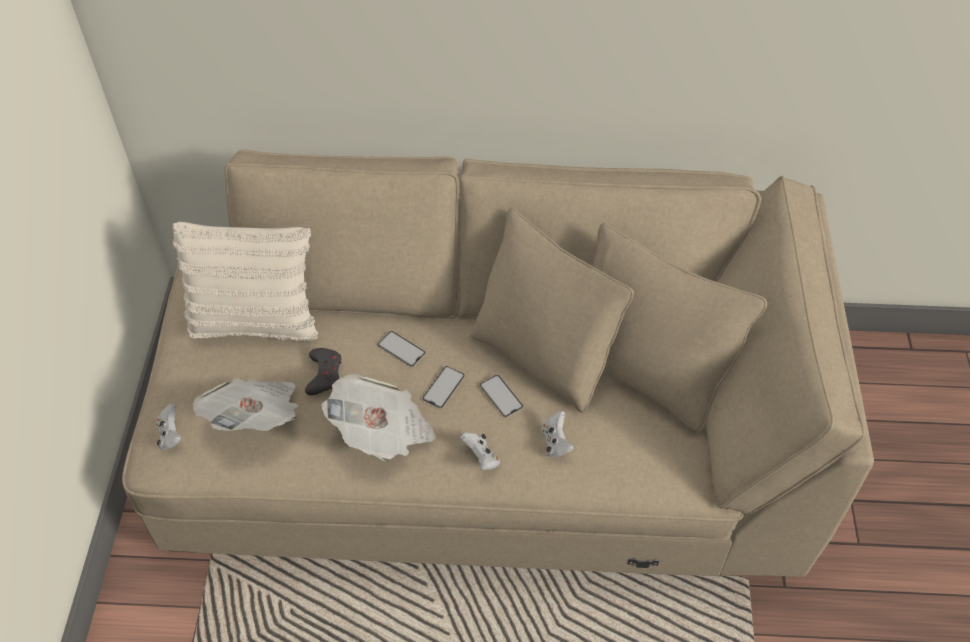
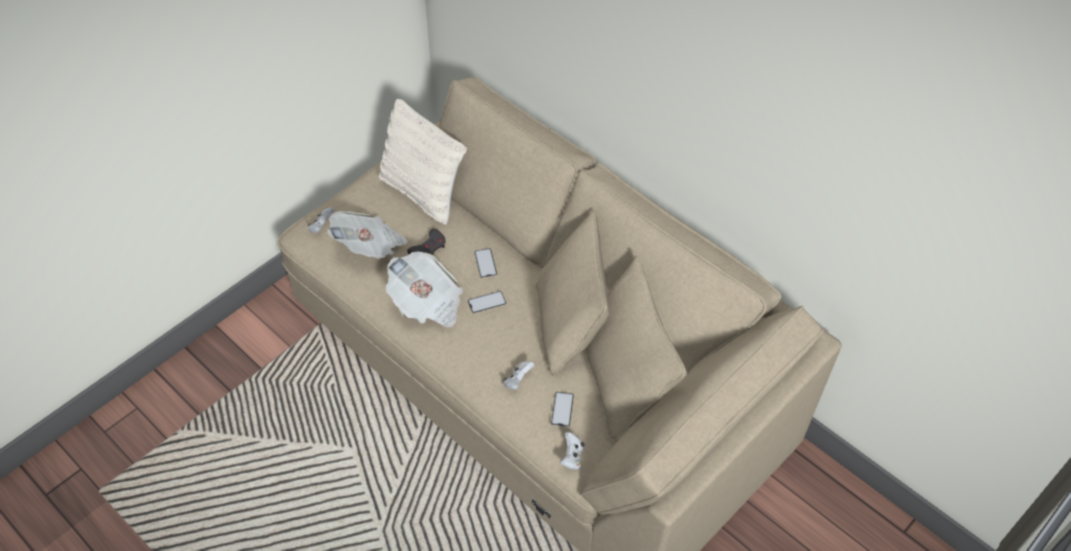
camera: 40 degrees right, 0 degrees up
(481, 458) = (466, 357): white game controller -> white game controller (572, 457)
(501, 396) = (514, 331): phone -> phone (562, 409)

